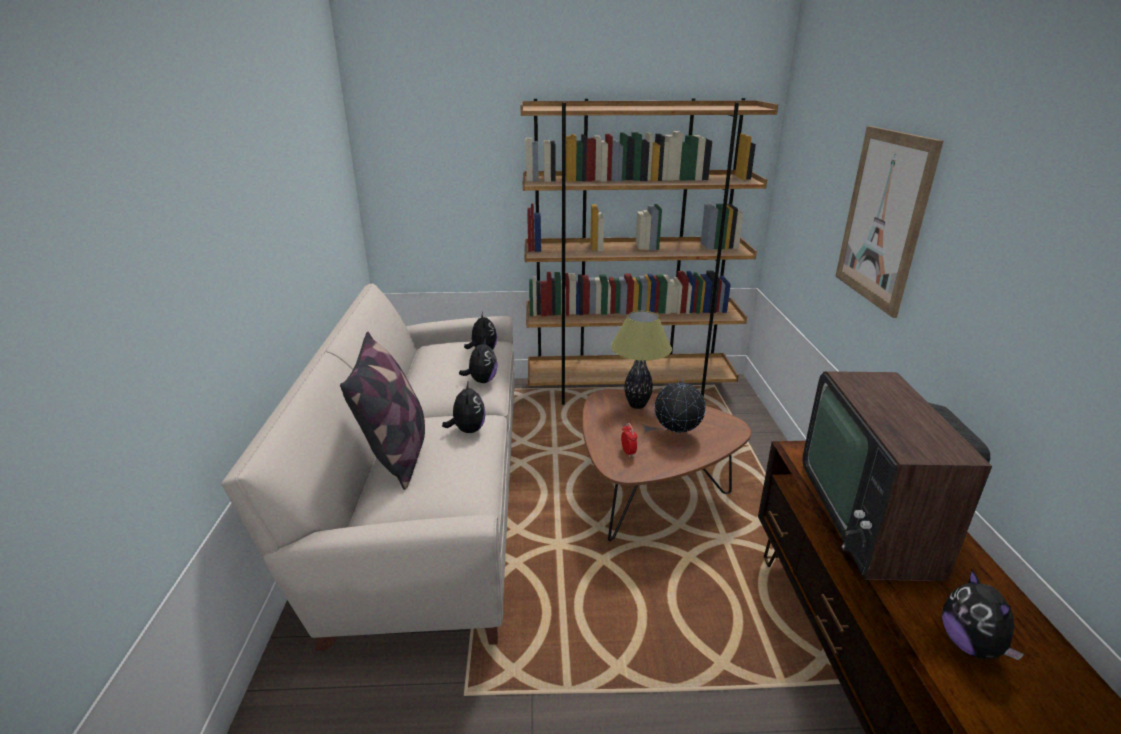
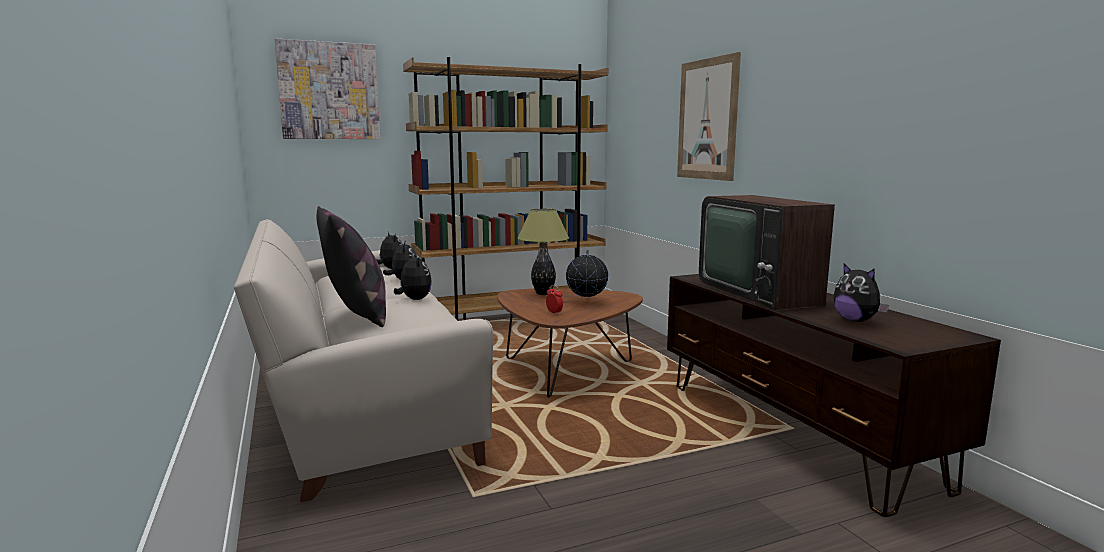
camera: 20 degrees left, 15 degrees down
(441, 135) = (329, 91): none -> picture

